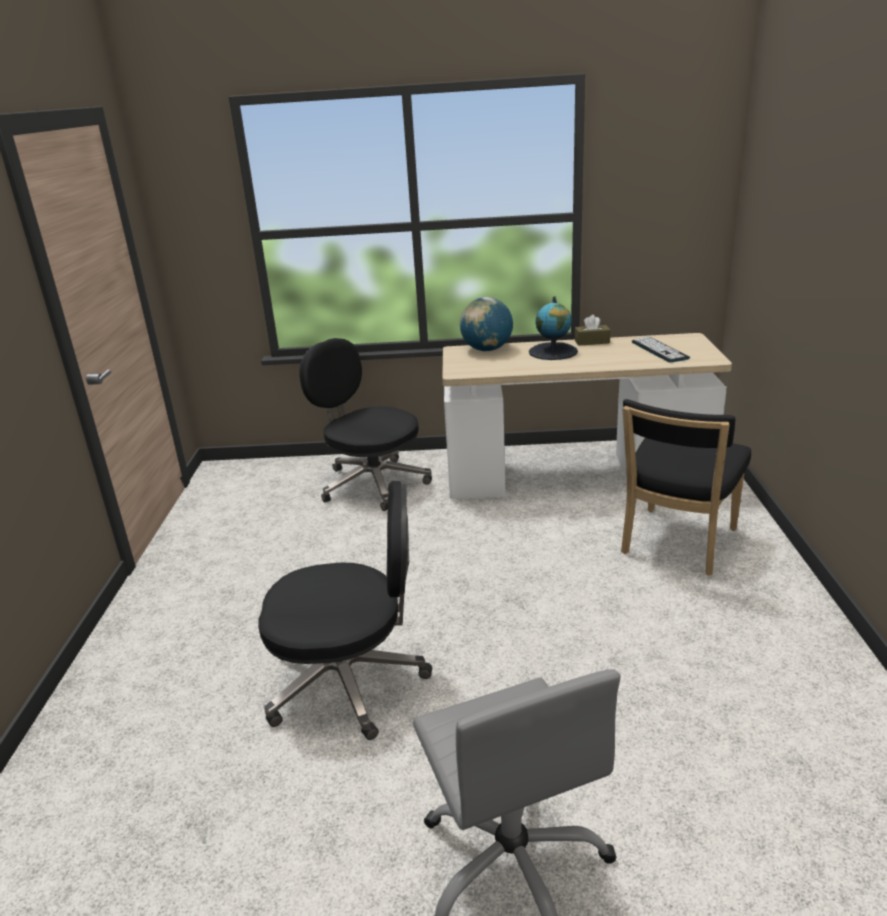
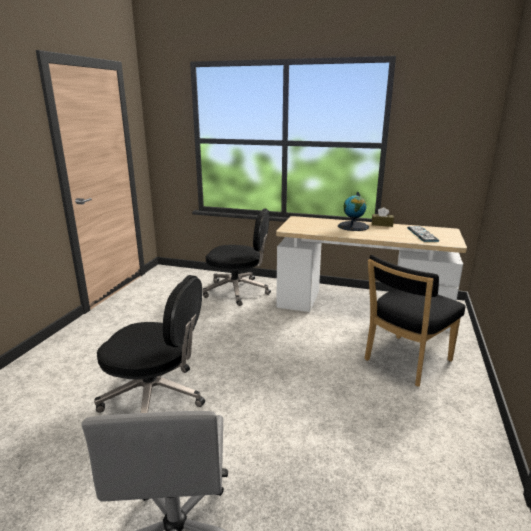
camera: 15 degrees right, 5 degrees down
(372, 483) = (238, 291): black office chair -> black office chair turned 135 degrees clockwise
(487, 349) = (314, 220): globe -> none

